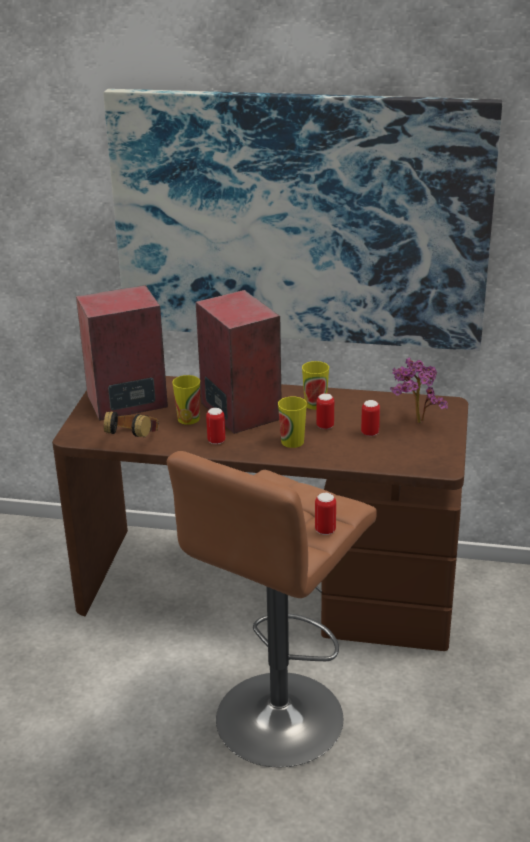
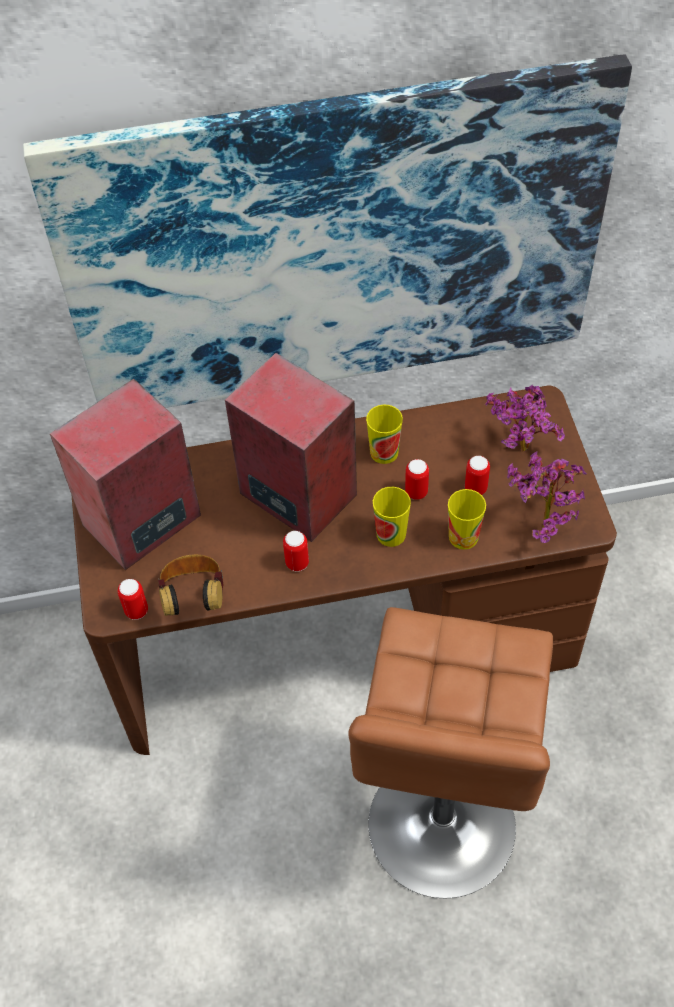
camera: 20 degrees left, 25 degrees up
(188, 419) = (240, 530): cup -> cup (463, 537)
(325, 530) = (520, 701): can -> can (136, 610)
(406, 459) = (540, 524): none -> potted plant

